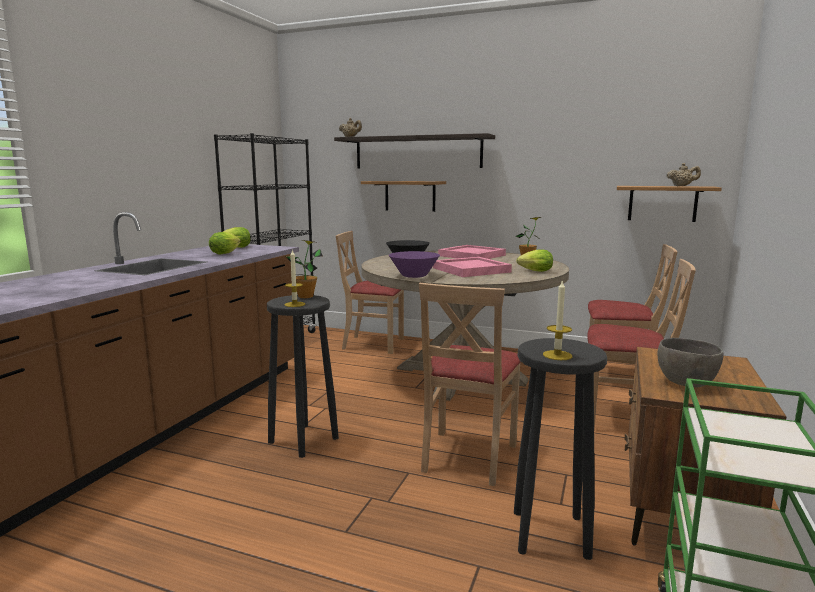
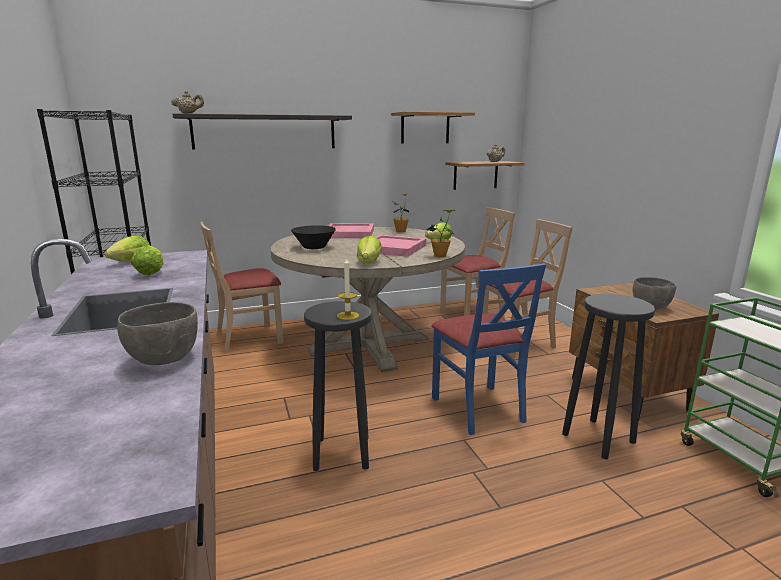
camera: 40 degrees left, 5 degrees up
(90, 287) = (163, 359): none -> grey bowl
(306, 296) = (330, 305): potted plant -> potted plant (440, 256)
(410, 196) = (260, 178): shelf -> shelf (425, 128)
(414, 276) = (369, 262): purple bowl -> lettuce
(467, 456) = (478, 408): beige chair -> blue chair
(557, 355) = (629, 307): candle -> none

